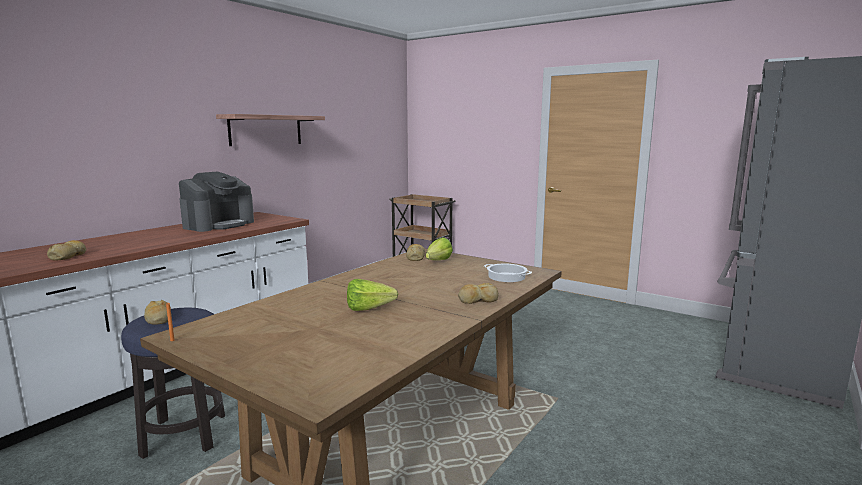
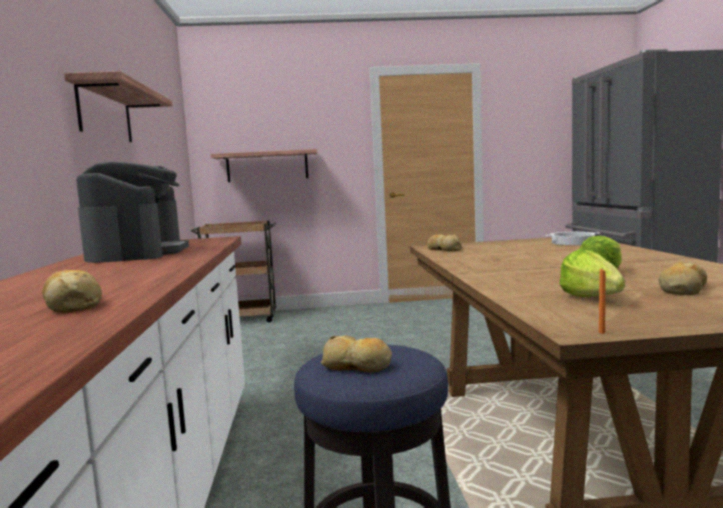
camera: 40 degrees left, 5 degrees down
(436, 262) = (478, 248): lettuce -> lettuce (594, 300)
(456, 153) = (267, 166): none -> shelf
(477, 300) = (630, 252): bread -> bread (682, 289)

